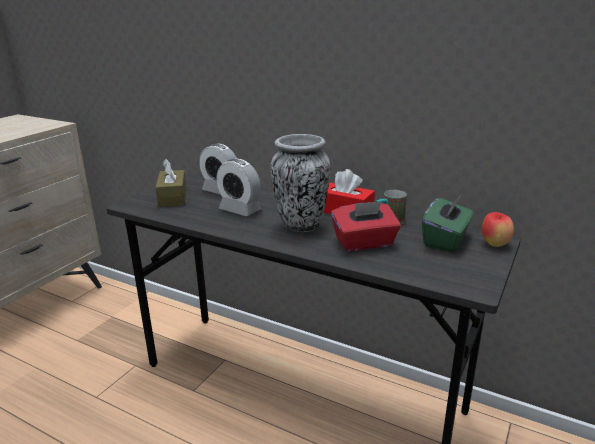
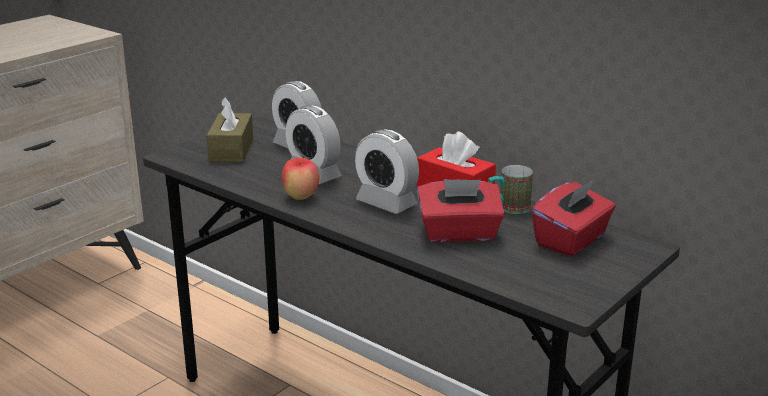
camera: 10 degrees right, 0 degrees up
(301, 225) = (386, 203): vase -> alarm clock
(446, 240) = (571, 240): green tissue box -> red tissue box
(495, 244) = (636, 252): apple -> apple (301, 197)

